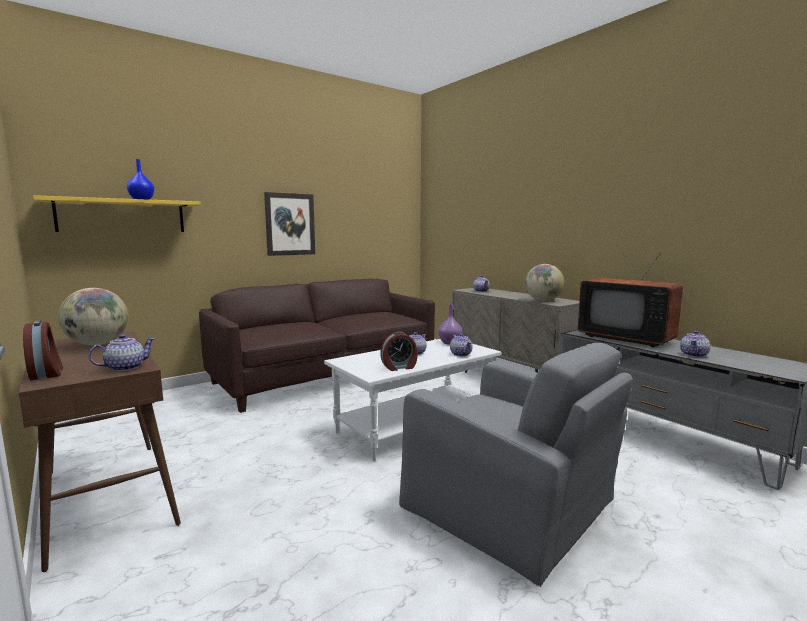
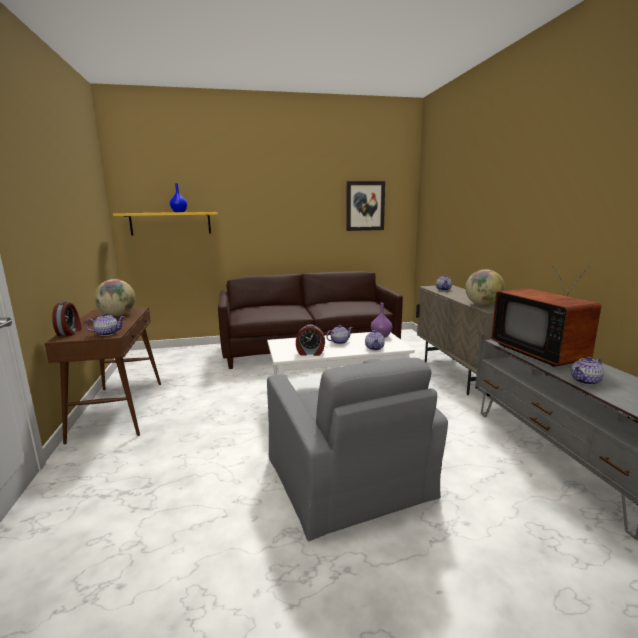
camera: 25 degrees right, 5 degrees up
(290, 224) = (292, 225): picture -> picture (365, 206)

